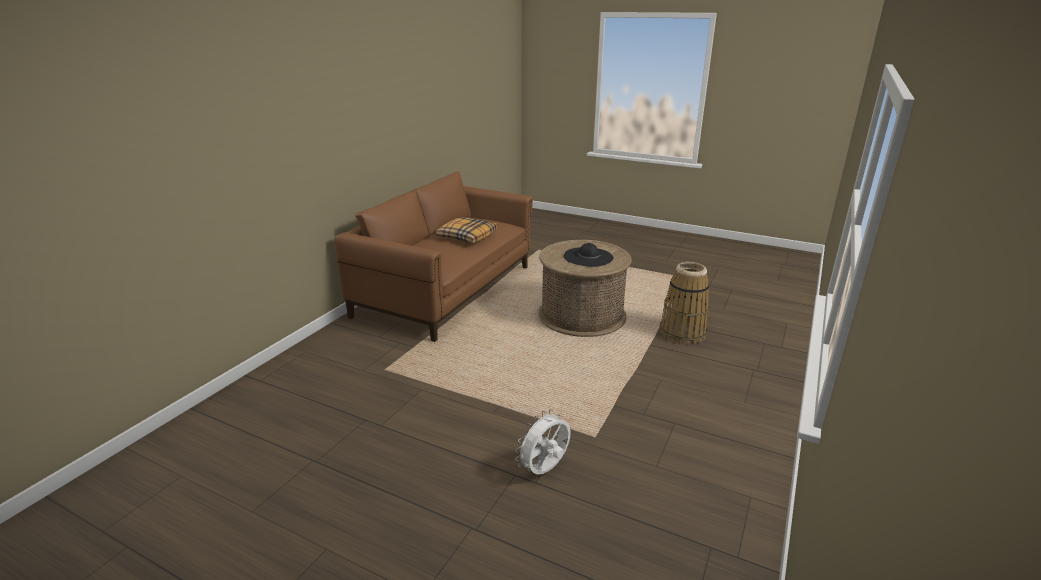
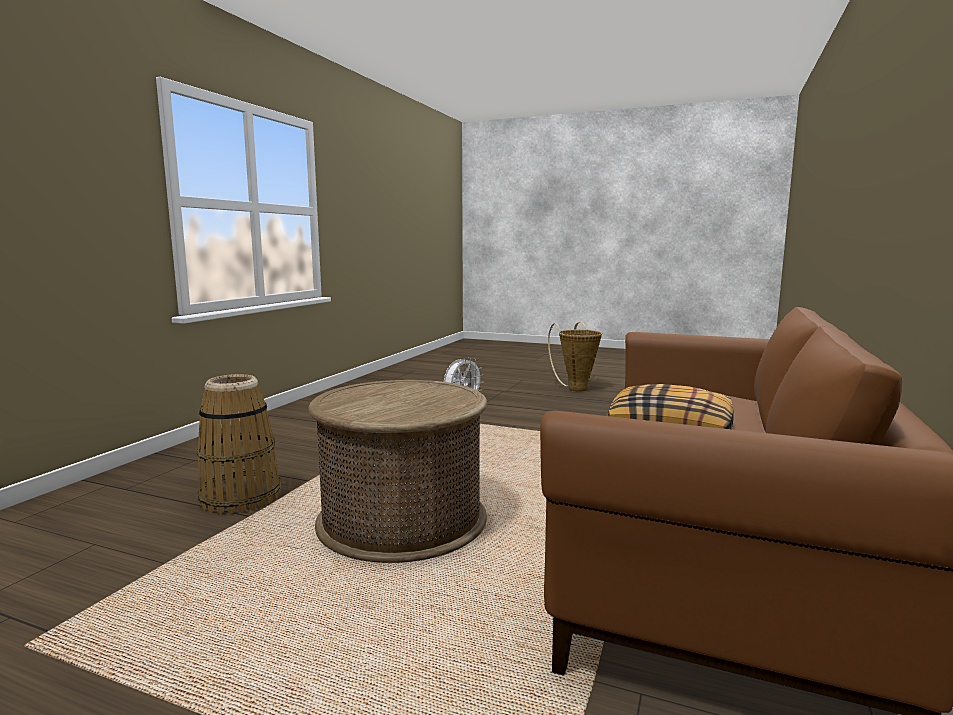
camera: 175 degrees right, 15 degrees down
(350, 534) = (576, 388): none -> basket
(588, 257) = (394, 398): black hat -> none

